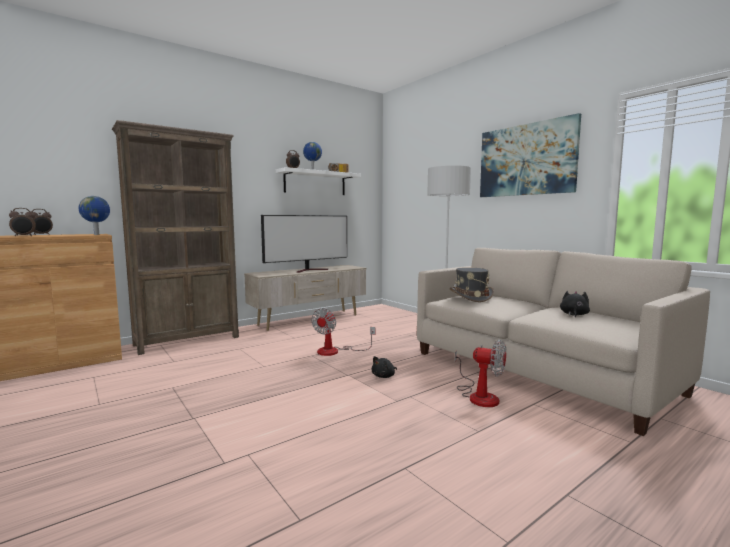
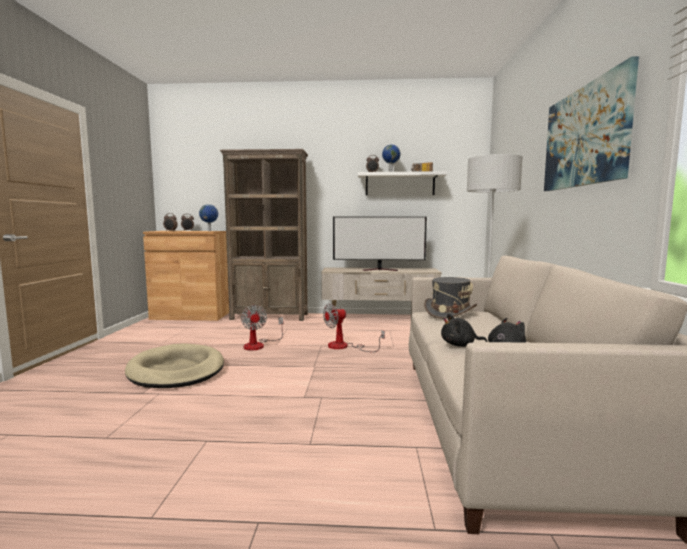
camera: 40 degrees right, 0 degrees up
(209, 425) = (176, 370): none -> beige dog bed
(384, 376) = (337, 376): black plush toy -> black plush toy (460, 345)
(479, 395) = (379, 419): fan -> fan (259, 345)

